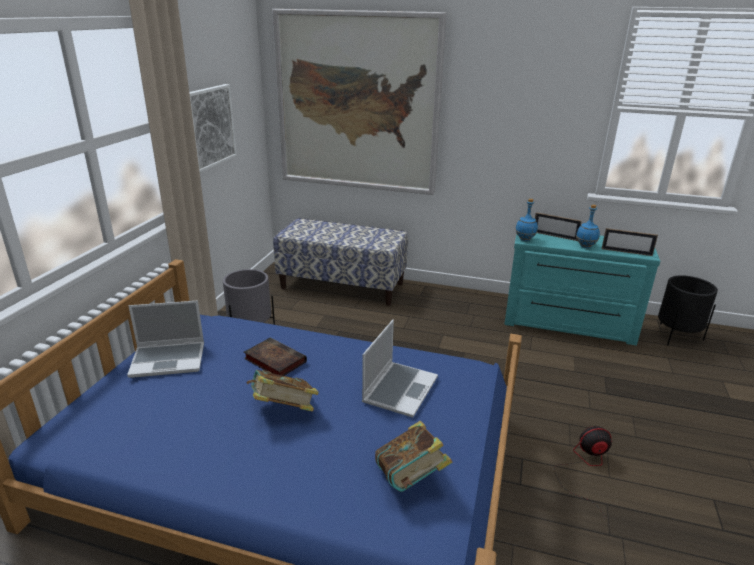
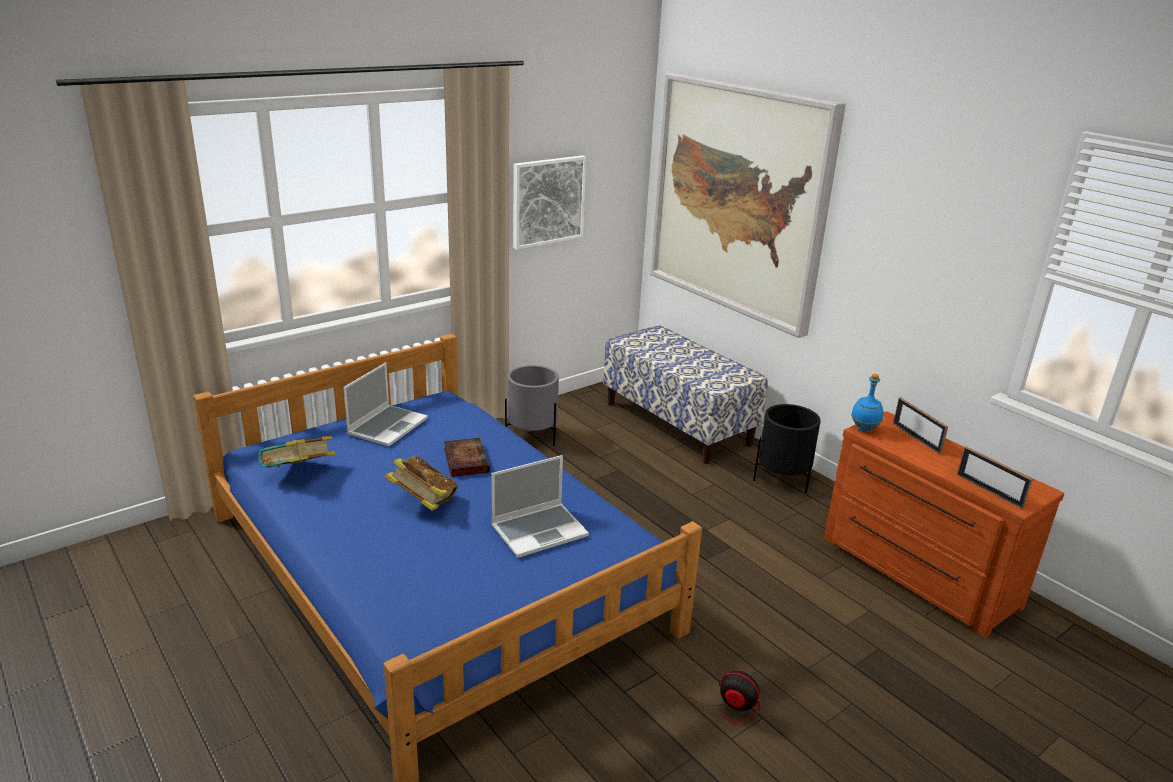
camera: 35 degrees right, 0 degrees up
(169, 360) = (387, 426): laptop -> laptop turned 90 degrees counterclockwise
(410, 479) = (453, 600): book -> book (299, 474)
(568, 324) = (916, 573): turquoise dresser -> brown dresser
(585, 246) = (937, 464): blue bottle -> none
(676, 336) = (1074, 655): black planter -> black planter (782, 479)

